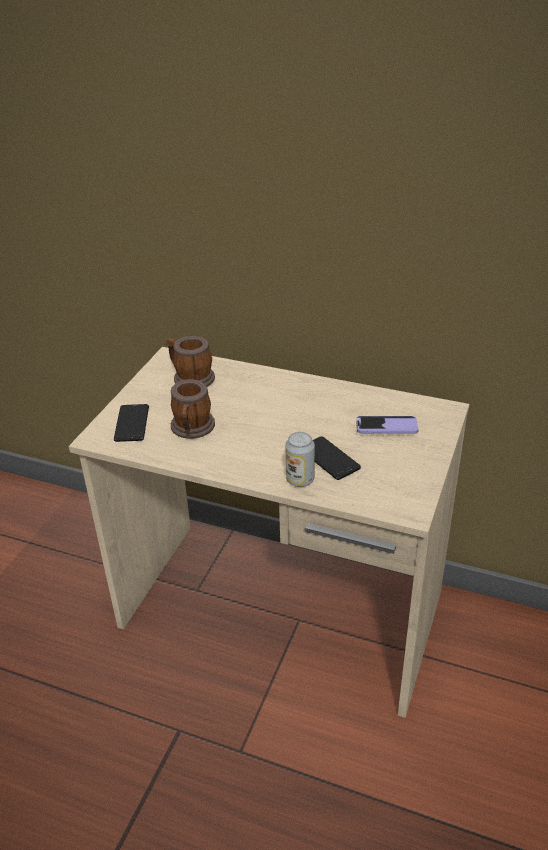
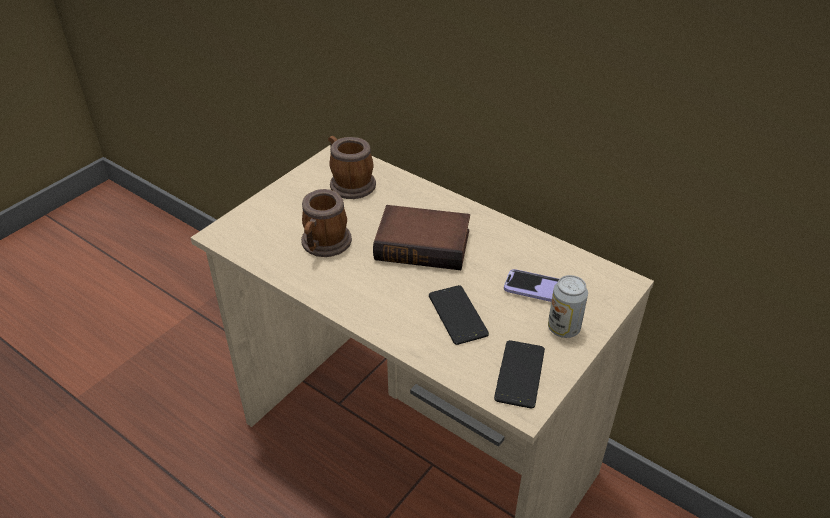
camera: 15 degrees right, 5 degrees up
(131, 423) = (264, 225): phone -> phone (519, 374)
(276, 411) = (424, 243): none -> book
(300, 480) = (413, 334): can -> can (563, 328)

